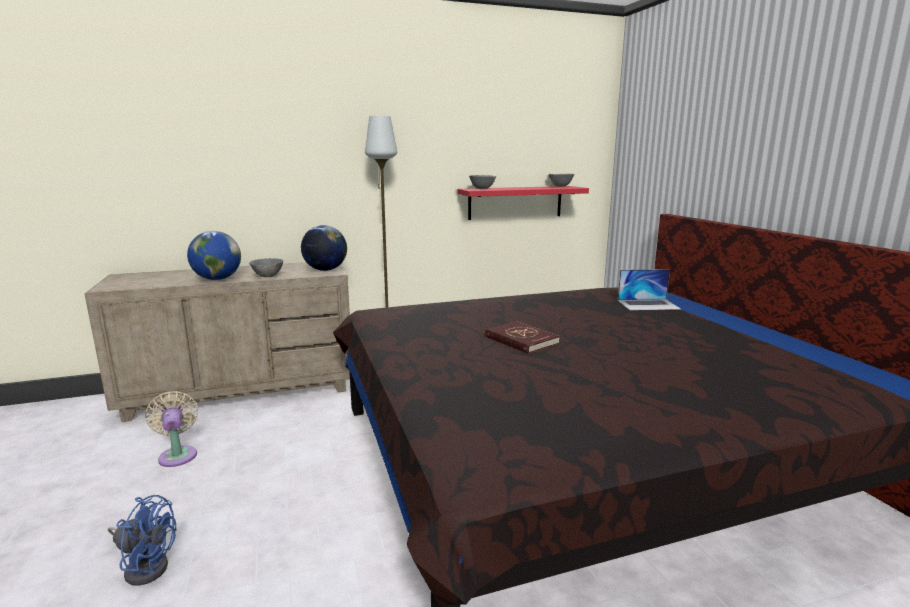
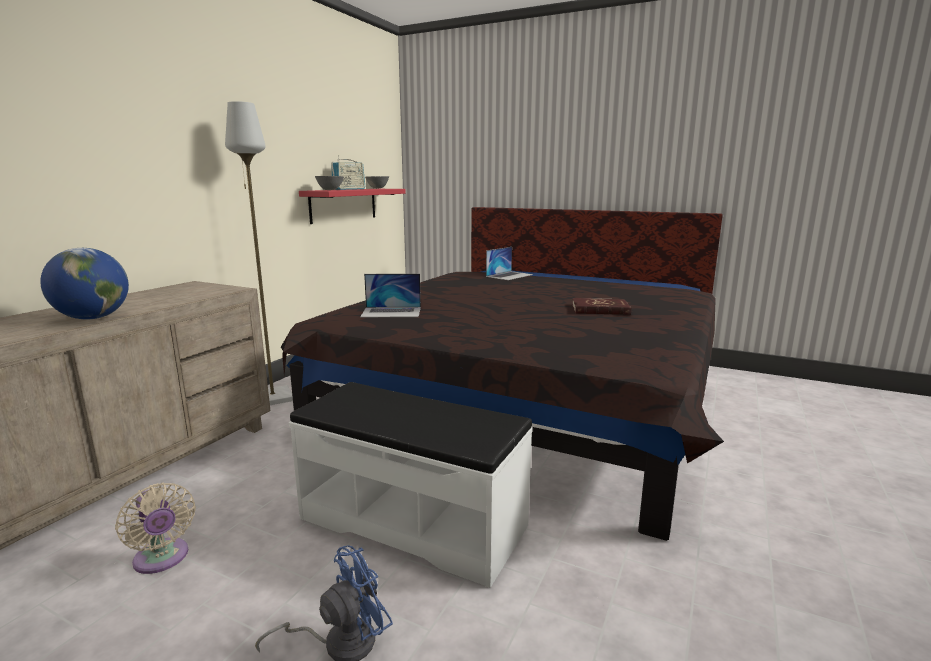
camera: 45 degrees left, 0 degrees up
(178, 454) = (162, 559): beige fan -> beige fan turned 150 degrees counterclockwise
(267, 276) = (161, 304): grey bowl -> none
(305, 515) = (413, 521): none -> white bench
(325, 270) = (215, 289): globe -> none
(427, 319) = (391, 312): none -> laptop
(516, 187) = (349, 189): none -> radio
(521, 340) = (497, 308): red book -> red book (600, 309)

